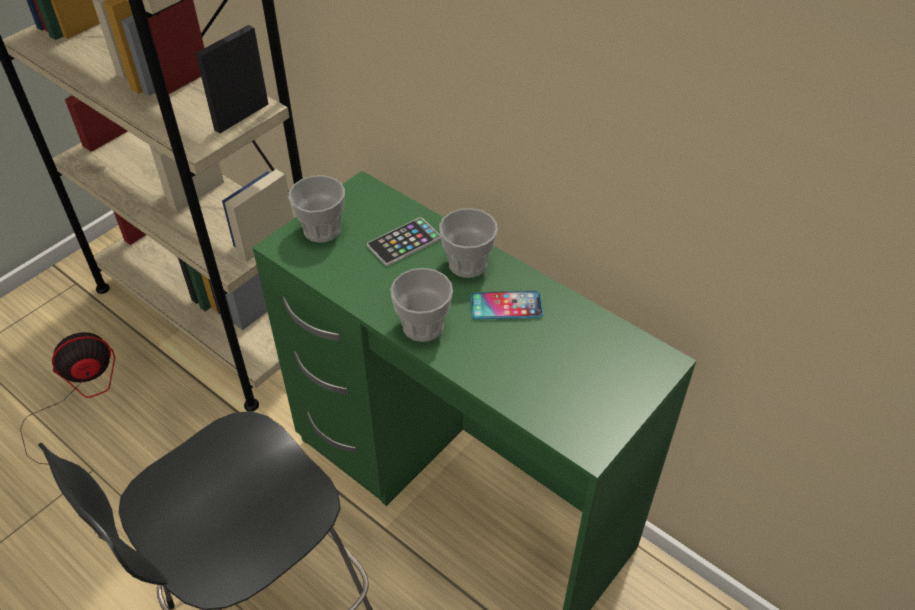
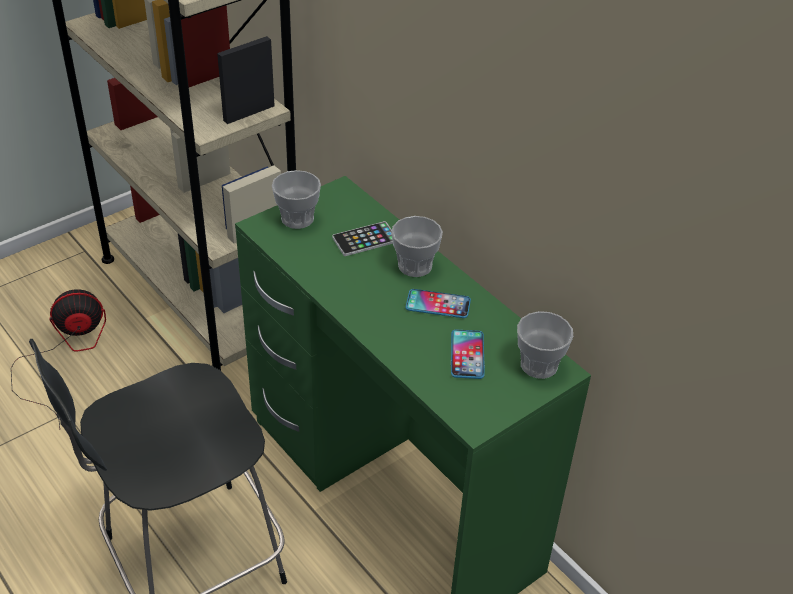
camera: 10 degrees right, 5 degrees down
(423, 326) = (361, 308): cup -> cup (539, 365)
(556, 361) = (467, 355): none -> phone

